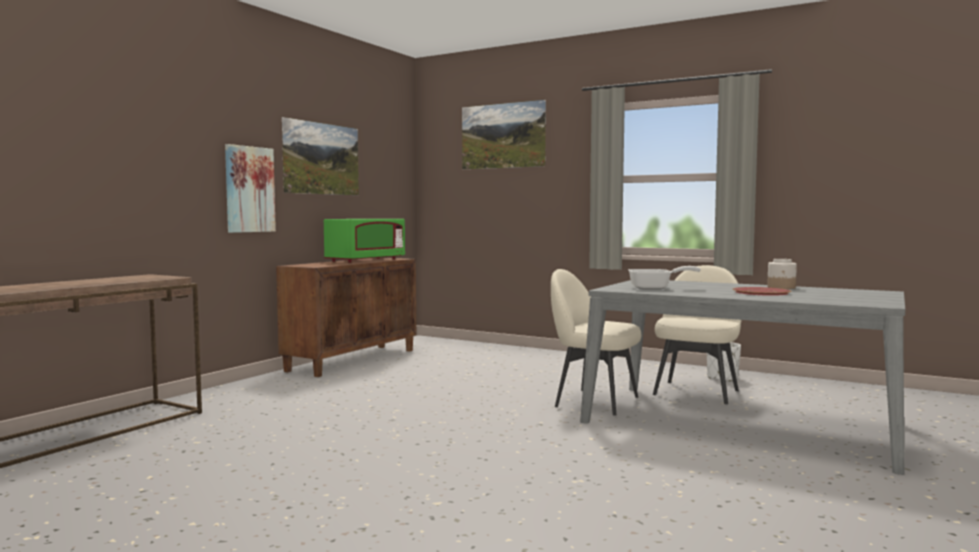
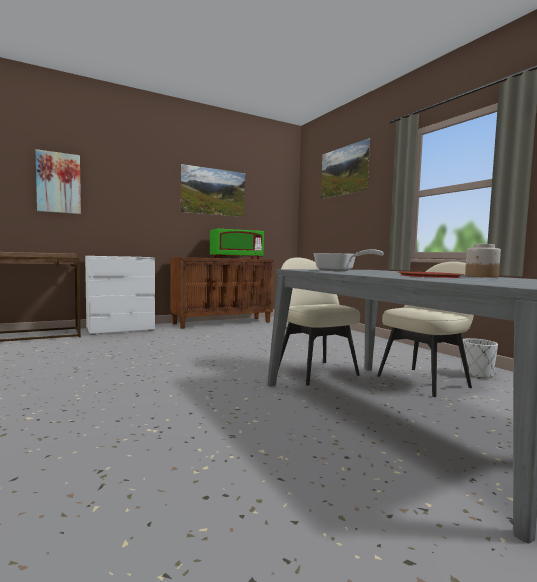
camera: 30 degrees right, 0 degrees up
(231, 392) = (121, 329): none -> white dresser
(249, 189) = (153, 208): picture -> picture (58, 183)

